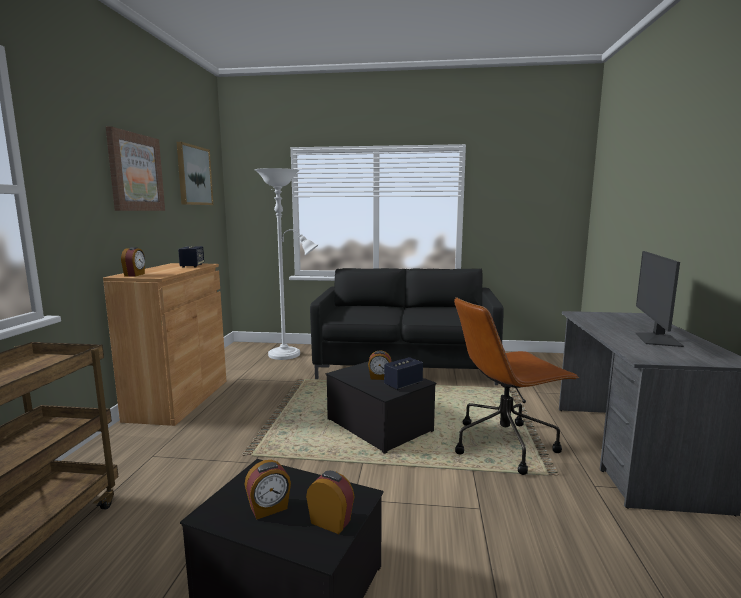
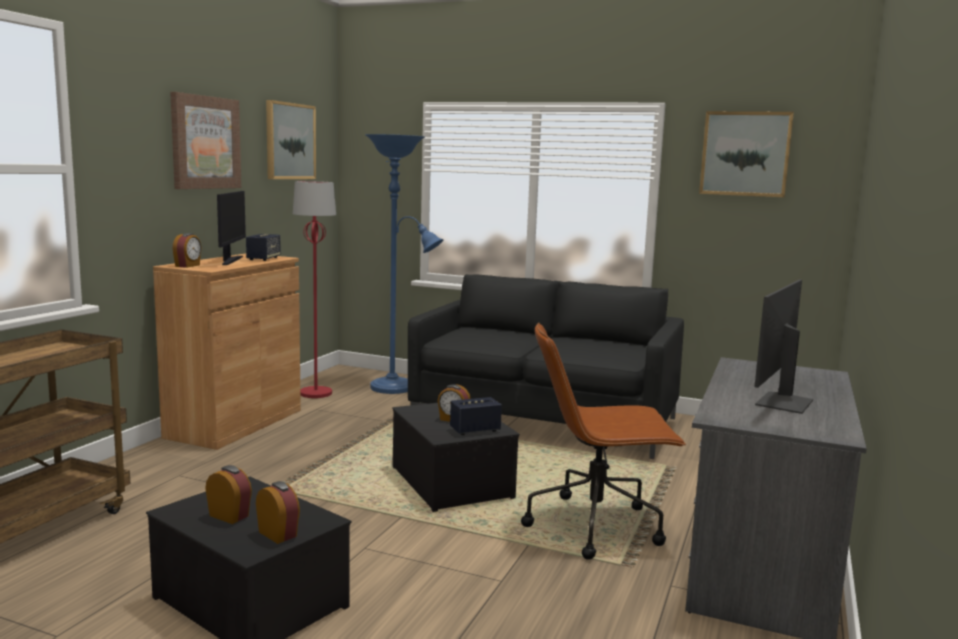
camera: 15 degrees right, 0 degrees up
(166, 269) = (230, 260): none -> monitor
(230, 366) = (316, 393): none -> red floor lamp
(269, 508) = (229, 515): alarm clock -> alarm clock turned 135 degrees counterclockwise
(288, 354) = (397, 388): white floor lamp -> blue floor lamp
(519, 177) = (745, 154): none -> picture

